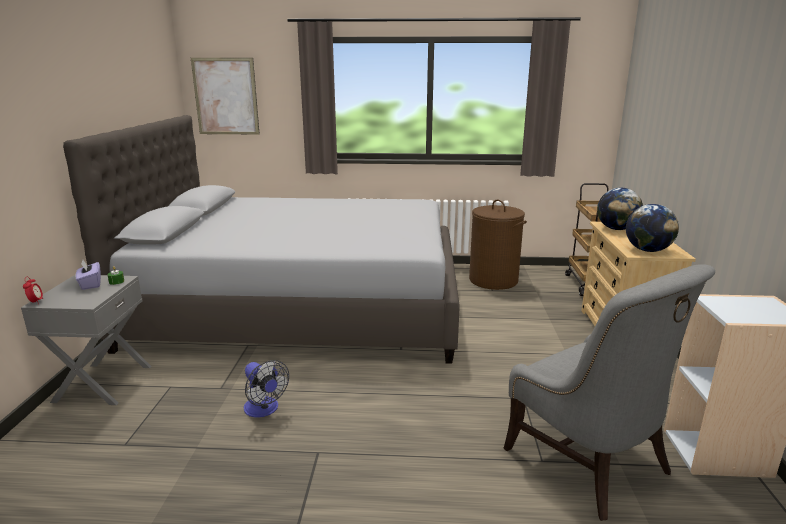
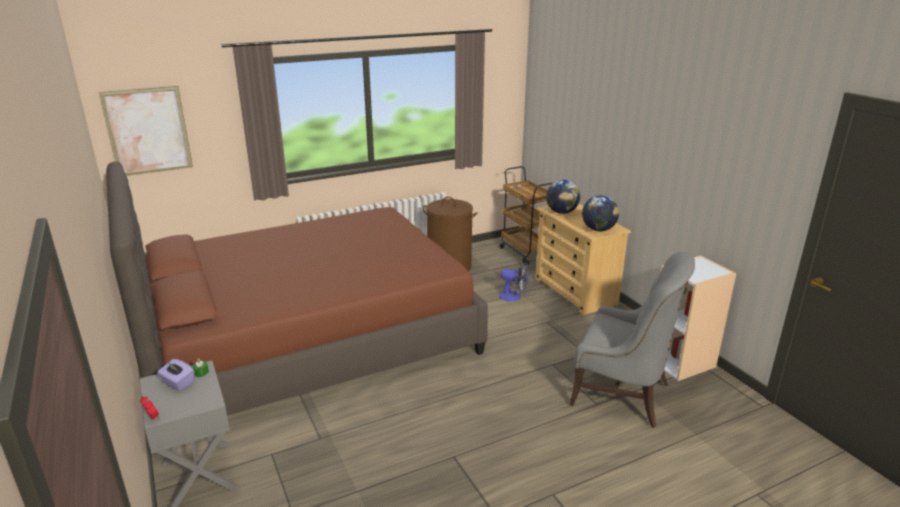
camera: 30 degrees left, 5 degrees up
(264, 410) = (378, 442): fan -> fan (514, 296)
(302, 306) = (308, 339): grey bed -> brown bed

